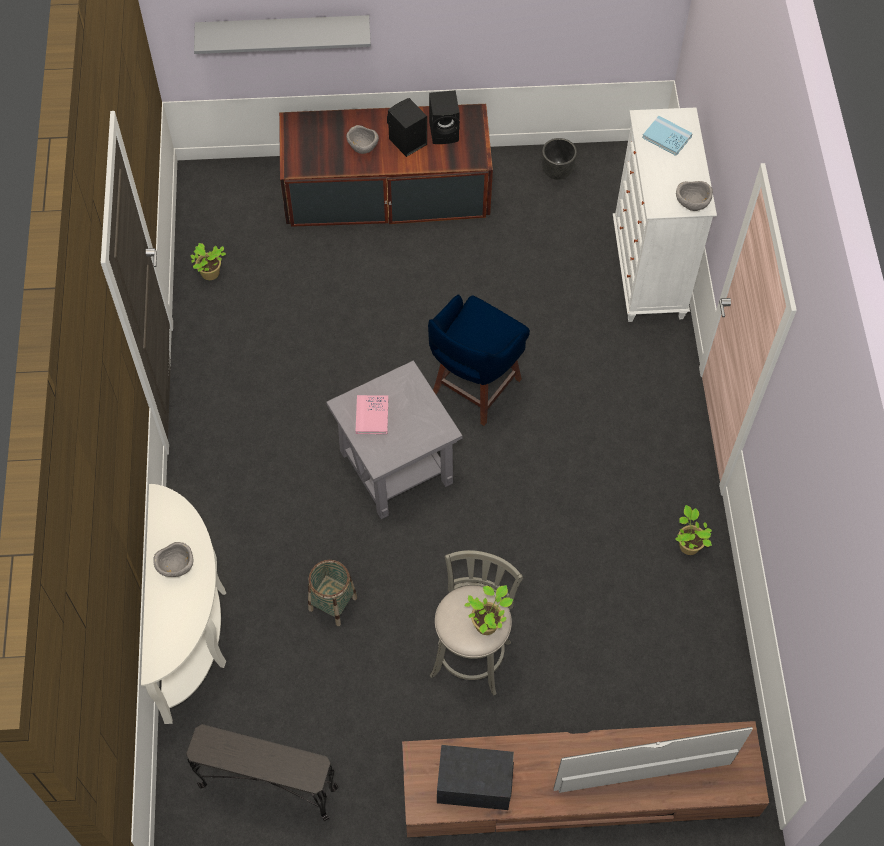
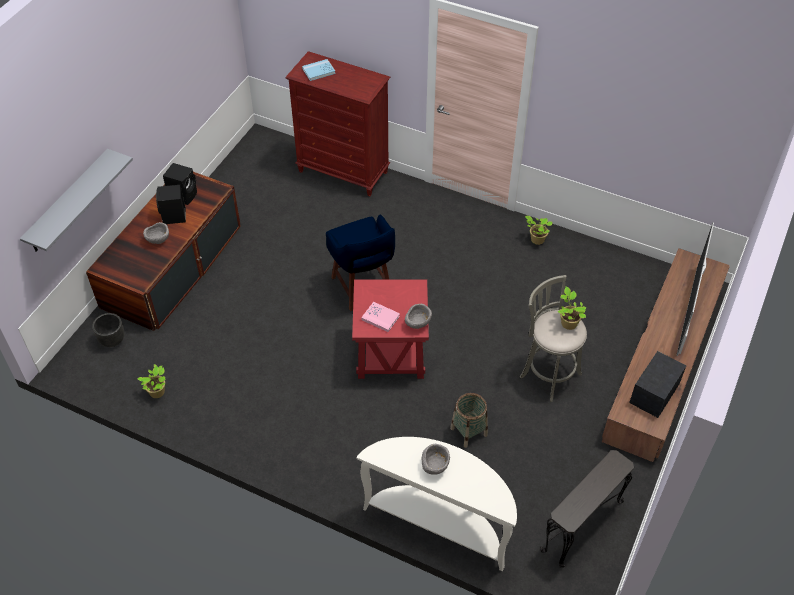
camera: 60 degrees left, 10 degrees down
(395, 467) = (390, 354): grey side table -> red side table
(556, 172) = (236, 178): black planter -> black planter (112, 341)
(648, 273) = (344, 172): white dresser -> red dresser
(691, 205) = (375, 82): grey bowl -> grey bowl (418, 324)

